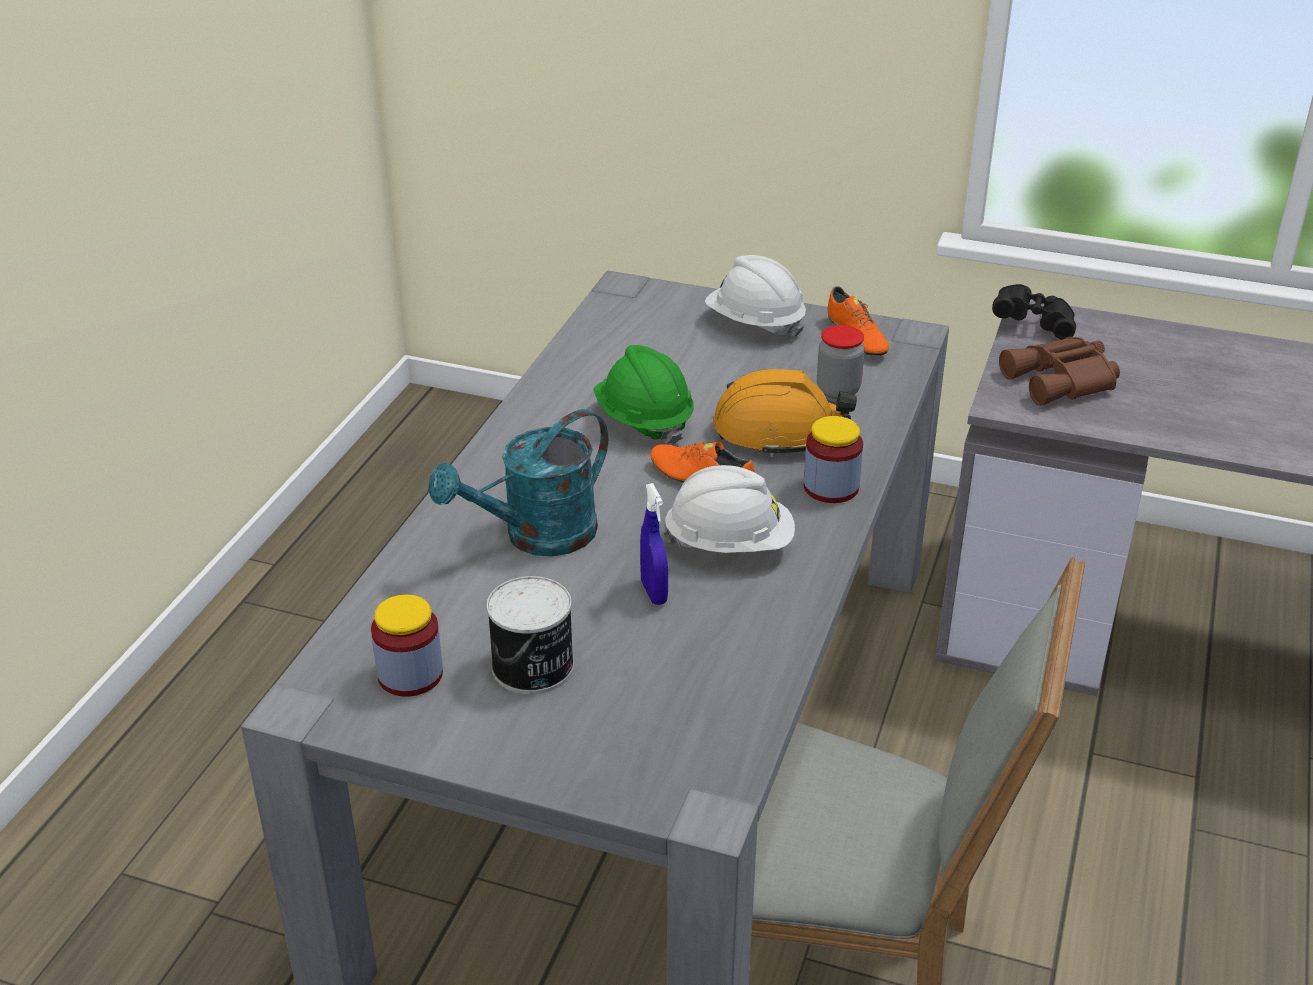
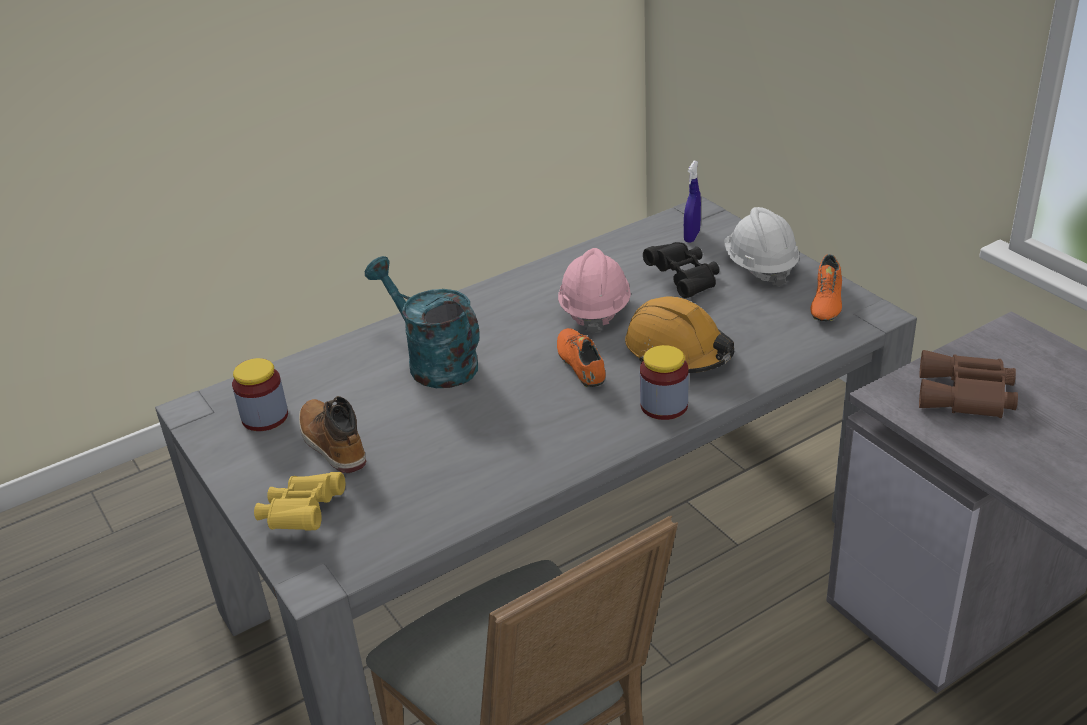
camera: 40 degrees right, 0 degrees up
(534, 668) = (332, 444): can -> boot
(536, 537) = (433, 362): turquoise watering can -> turquoise watering can turned 45 degrees clockwise
(601, 754) = (302, 515): none -> yellow binoculars
(644, 420) = (594, 310): green hard hat -> pink hard hat
(654, 592) = (457, 428): blue spray bottle -> blue spray bottle (692, 236)
(729, 544) = (544, 417): white hard hat -> none
(838, 390) = (760, 337): jar -> none
(1033, 324) = (1002, 341): black binoculars -> black binoculars (684, 280)

